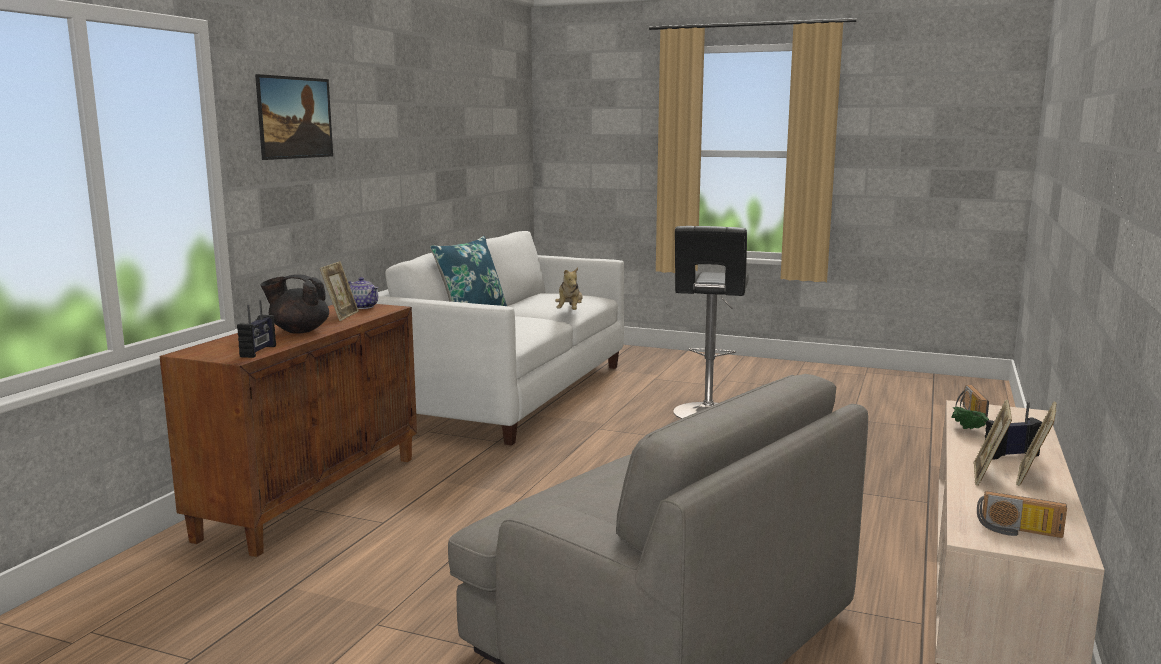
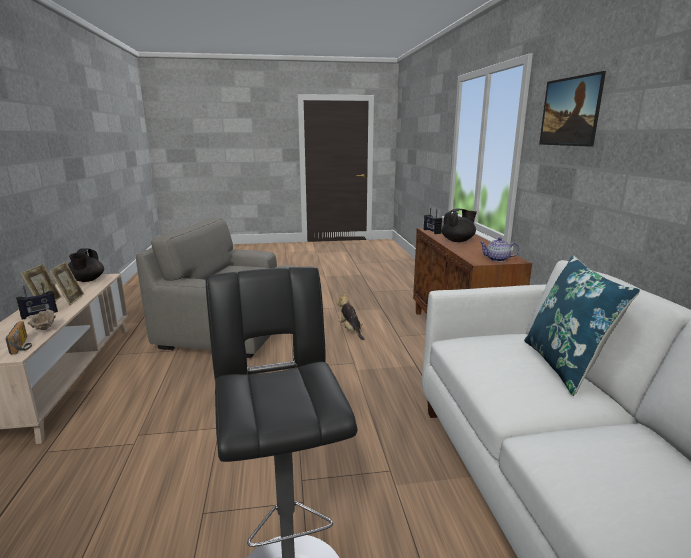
camera: 150 degrees right, 5 degrees up
(341, 316) = (478, 251): picture frame -> none
(570, 311) = (541, 443): plush toy -> plush toy (351, 331)
(968, 429) = (44, 329): green bowl -> beige bowl
(1018, 532) = (87, 280): radio -> black teapot

